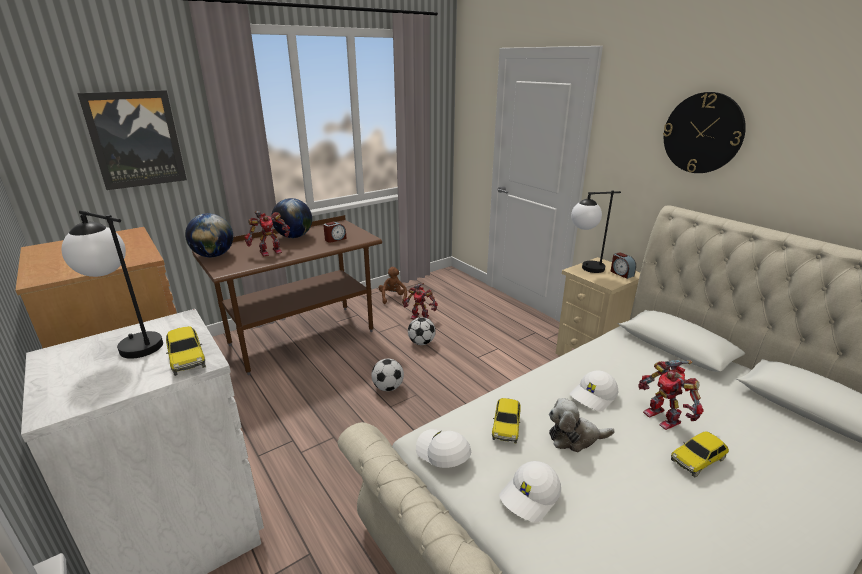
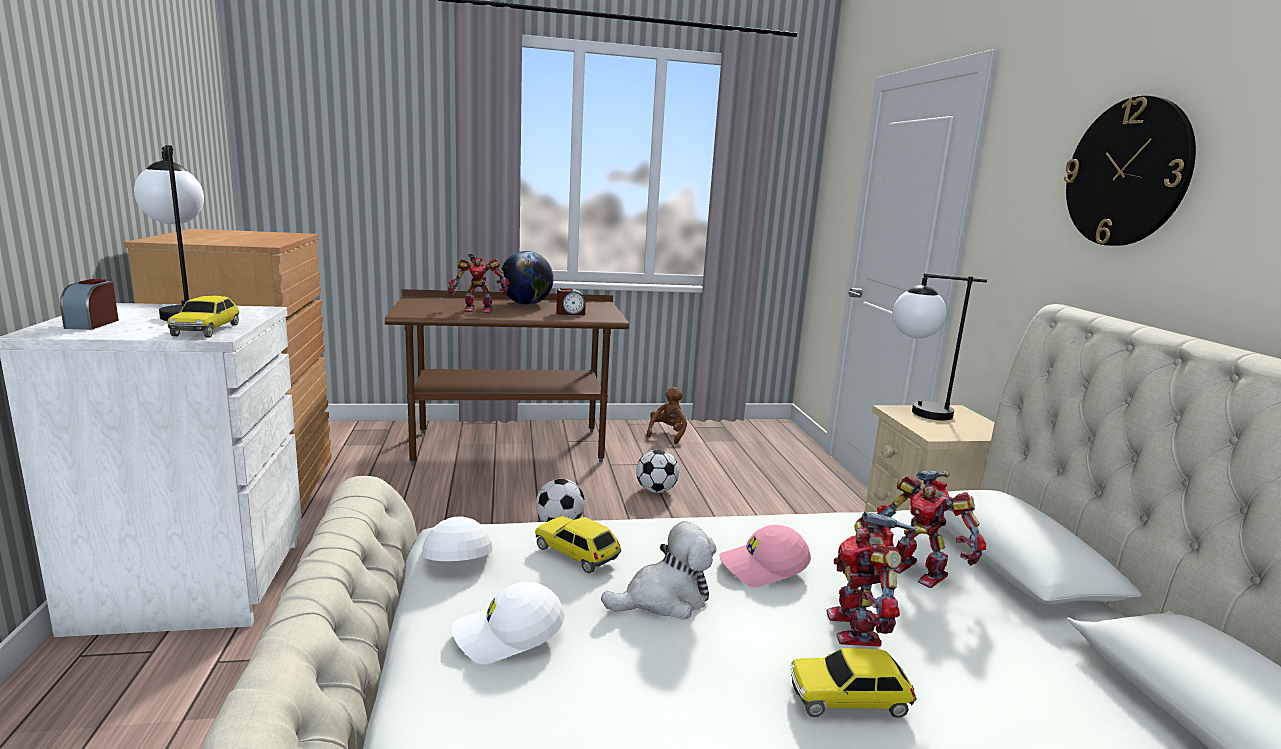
camera: 25 degrees right, 10 degrees down
(136, 139) = (372, 155): picture -> none
(214, 255) = (415, 302): globe -> none
(420, 316) = (684, 462): toy robot -> toy robot (919, 570)
(506, 426) = (577, 554): toy car -> toy car turned 90 degrees clockwise
(575, 437) = (664, 599): plush toy -> plush toy turned 135 degrees clockwise
(594, 396) = (763, 568): white cap -> pink cap
(621, 273) = (977, 428): alarm clock -> alarm clock (93, 324)

